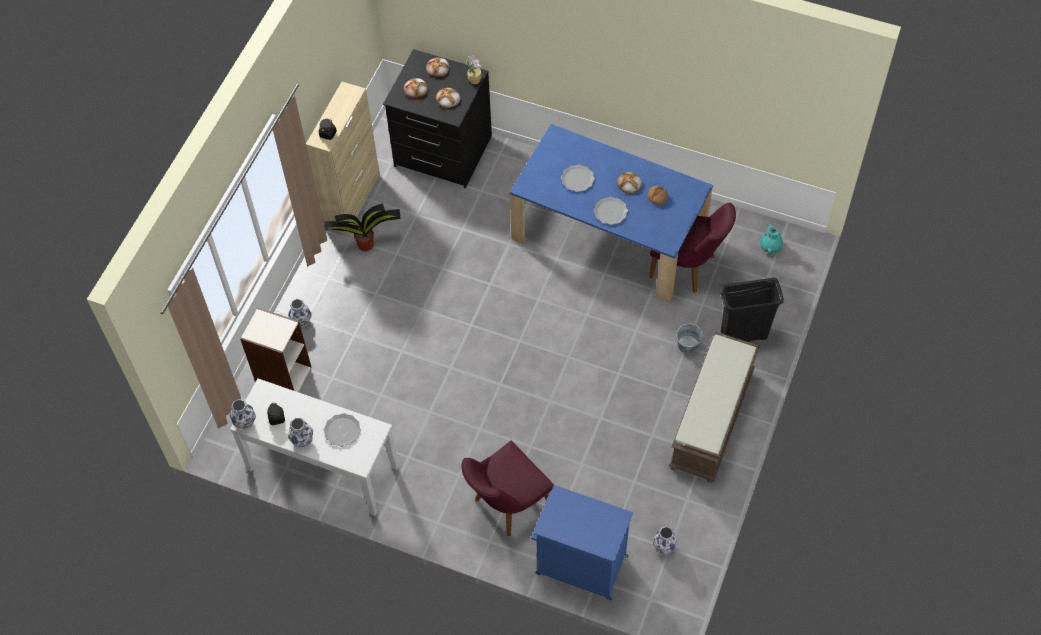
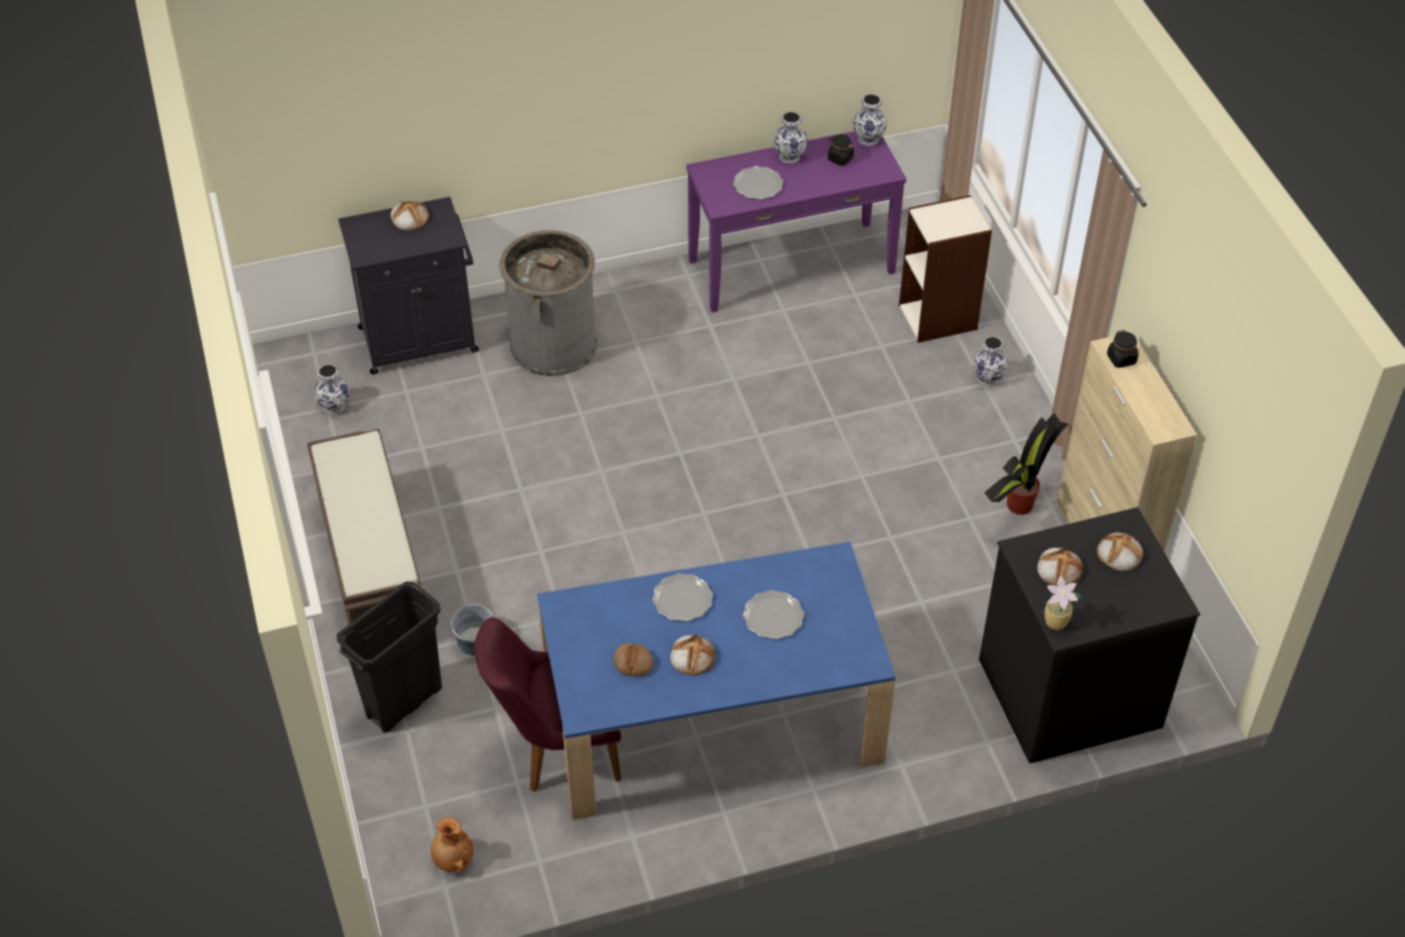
camera: 140 degrees right, 10 degrees down
(322, 468) = (791, 265): white console table -> purple console table
(438, 69) = (1127, 605): bread -> bread (409, 218)
(506, 505) = (553, 344): purple chair -> grey trash can
(579, 564) = (421, 339): blue cabinet -> black cabinet
(770, 248) = (453, 860): turquoise vase -> brown vase

